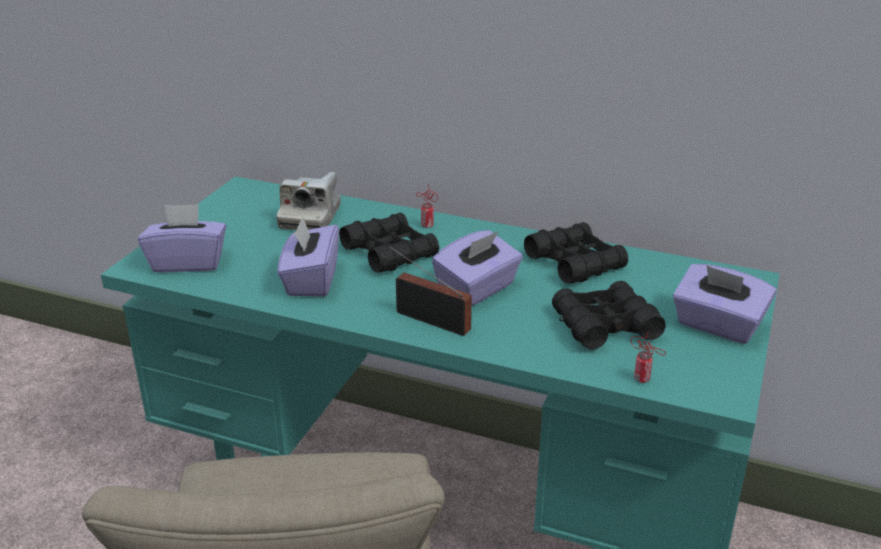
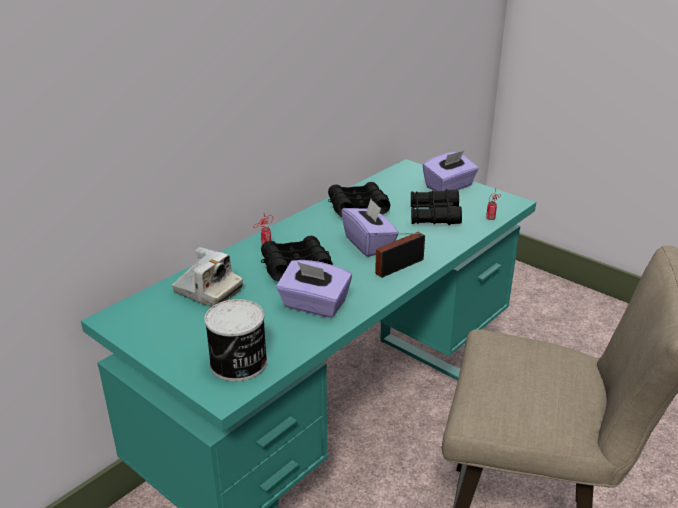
camera: 70 degrees left, 0 degrees up
(188, 262) = (239, 363): purple tissue box -> can

